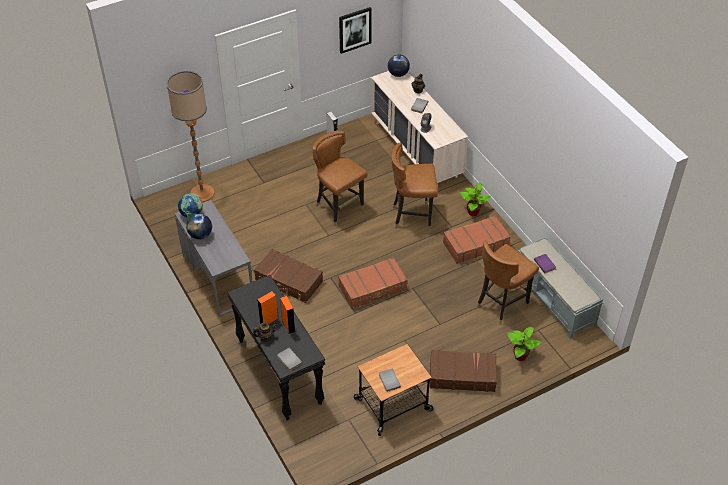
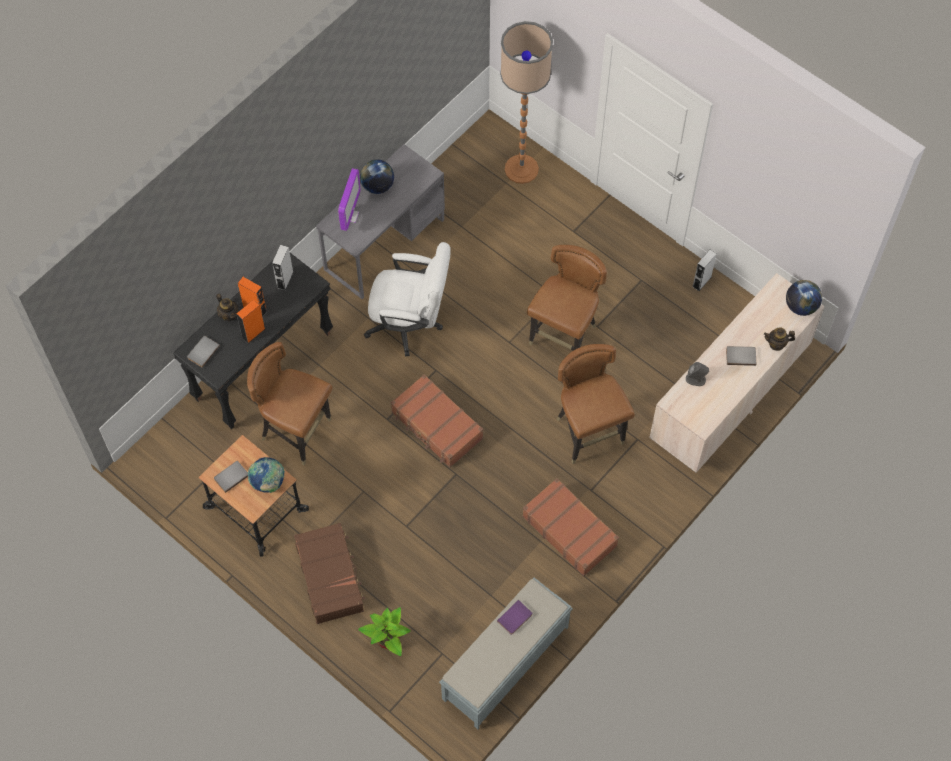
camera: 70 degrees right, 15 degrees up
(191, 214) = (408, 163): globe -> globe (268, 483)
(216, 255) = (350, 216): none -> monitor
(253, 298) = (285, 279): none -> grey speaker
(289, 281) = (410, 324): brown suitcase -> white office chair
(354, 29) = (783, 203): picture -> none
(473, 212) = (633, 510): potted plant -> none
(501, 304) = (469, 594): brown chair -> brown chair (297, 432)

